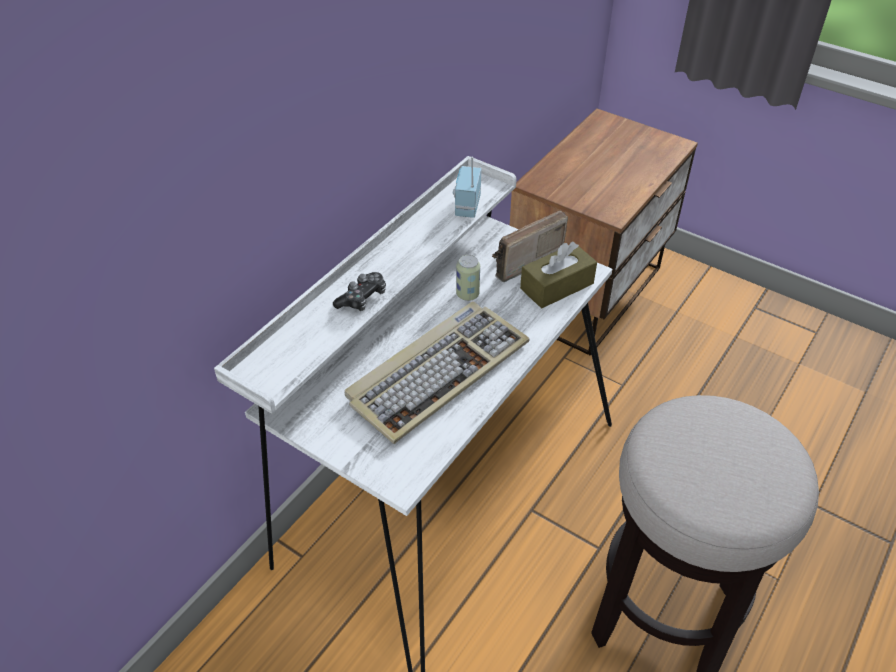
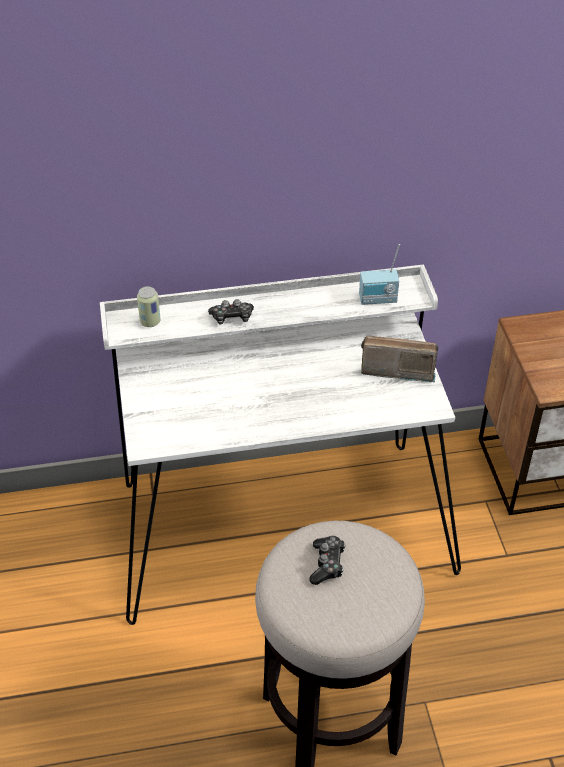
camera: 45 degrees right, 0 degrees up
(438, 371) = (245, 400): keyboard -> none
(466, 206) = (378, 300): radio -> radio turned 150 degrees counterclockwise
(467, 294) = (329, 366): can -> can (150, 321)
(557, 286) = (396, 401): brown tissue box -> none
(699, 454) = (327, 564): none -> game controller

